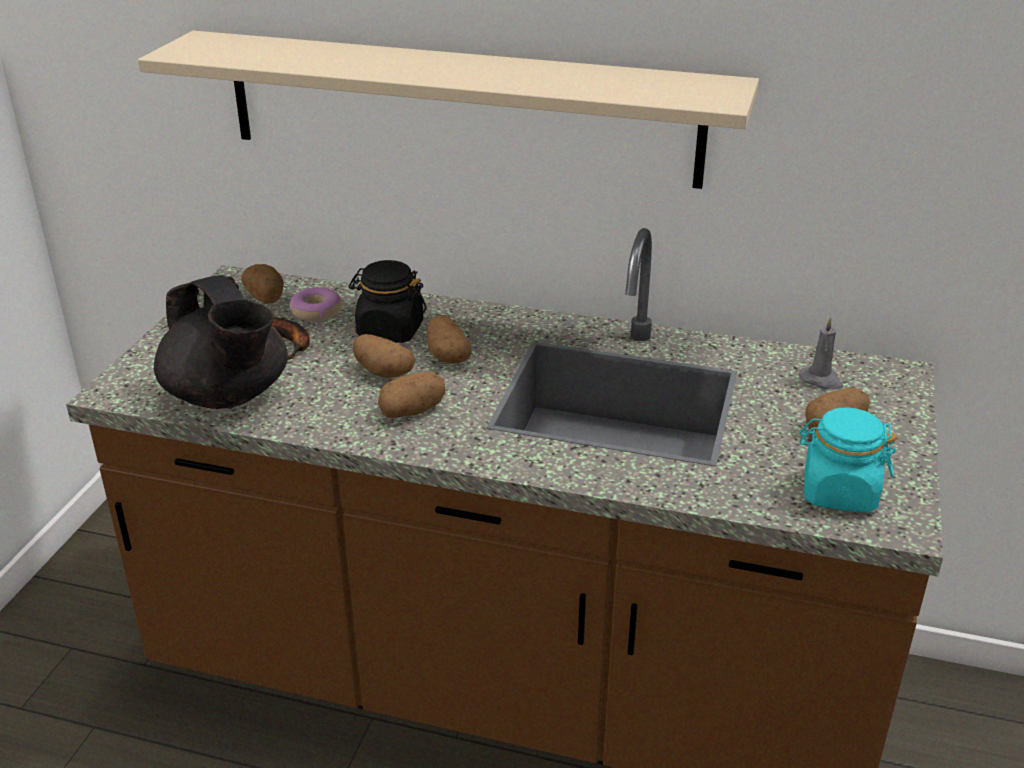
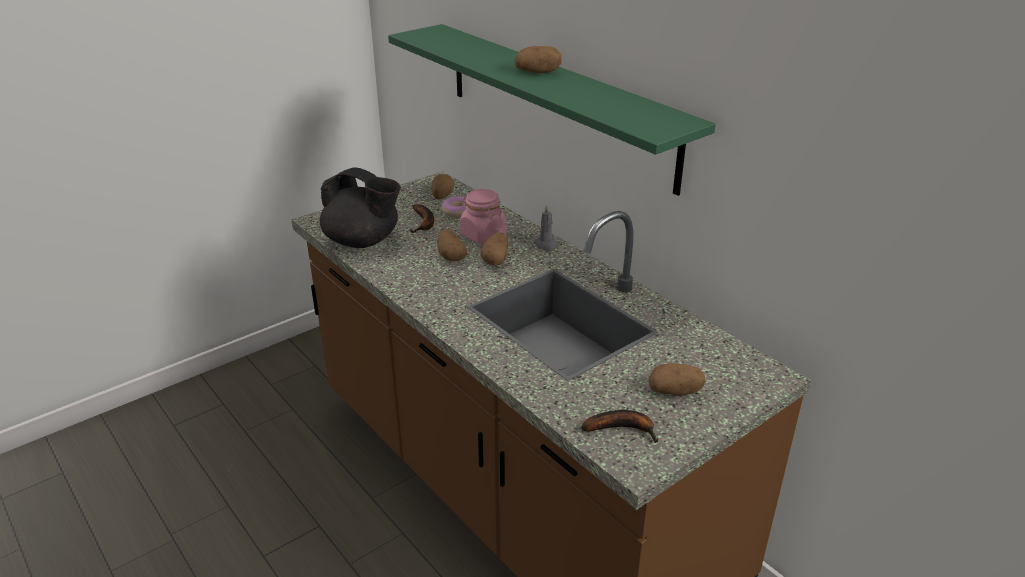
camera: 35 degrees right, 0 degrees up
(228, 396) = (363, 241): black teapot -> black teapot turned 60 degrees counterclockwise
(390, 331) = (483, 235): black jar -> pink jar
(412, 411) = (440, 283): potato -> potato (538, 72)
(460, 108) = (556, 103): beige shelf -> green shelf
(821, 380) = (708, 359): grey candle -> grey candle (546, 245)
(838, 492) = (623, 428): turquoise jar -> banana

